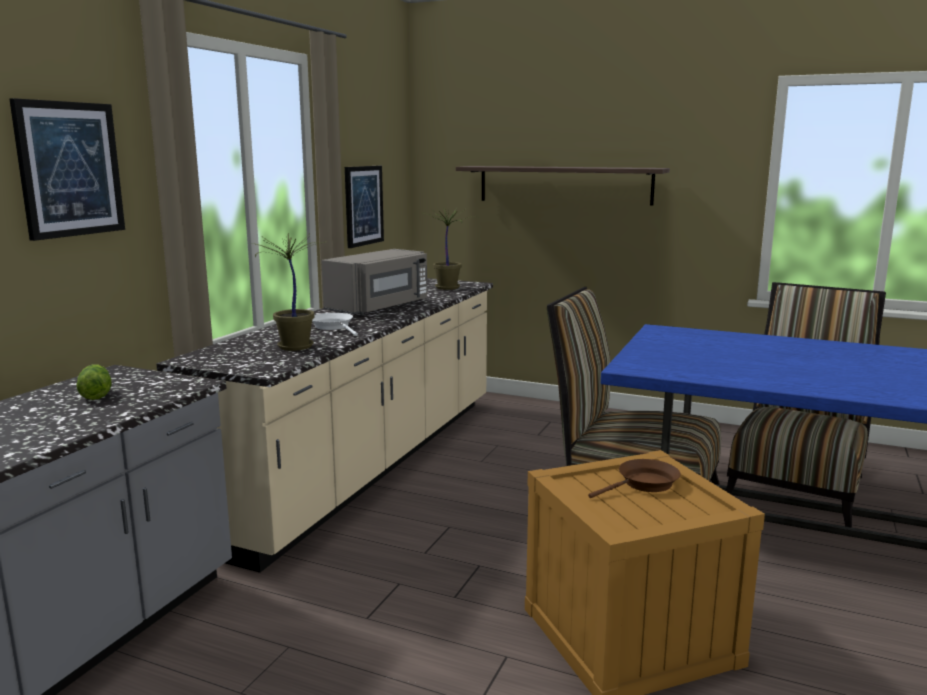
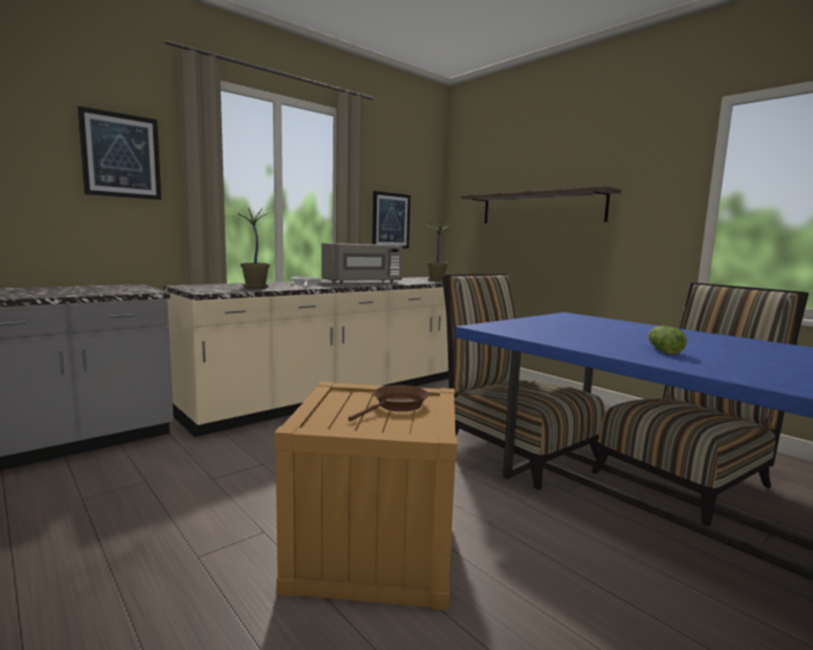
camera: 25 degrees right, 5 degrees down
(96, 393) = (92, 289): lettuce -> lettuce (663, 350)
(644, 484) = (397, 406): brown frying pan -> brown frying pan turned 45 degrees counterclockwise

